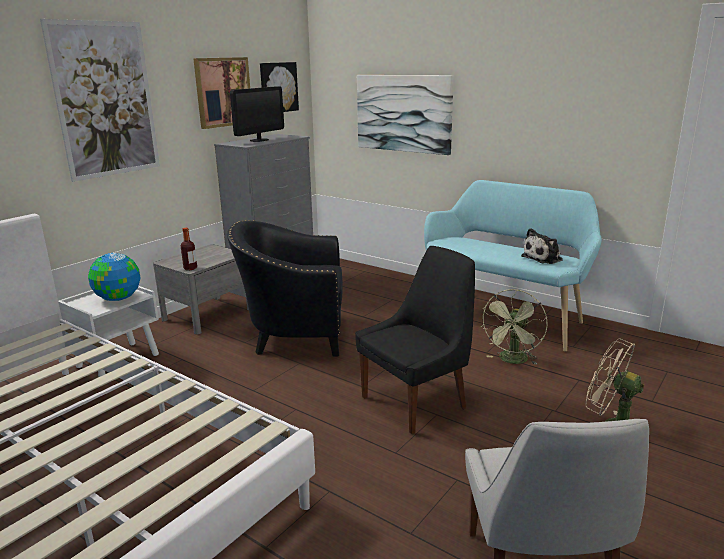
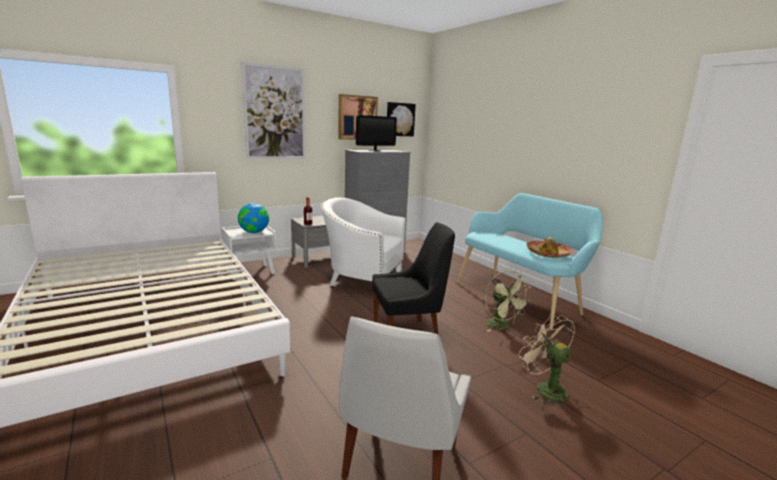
camera: 20 degrees right, 5 degrees down
(294, 335) = (361, 280): black armchair -> white armchair
(403, 113) = (478, 141): picture -> none
(512, 361) = (502, 327): green fan -> green fan turned 75 degrees counterclockwise
(544, 258) = (547, 254): plush toy -> hat

